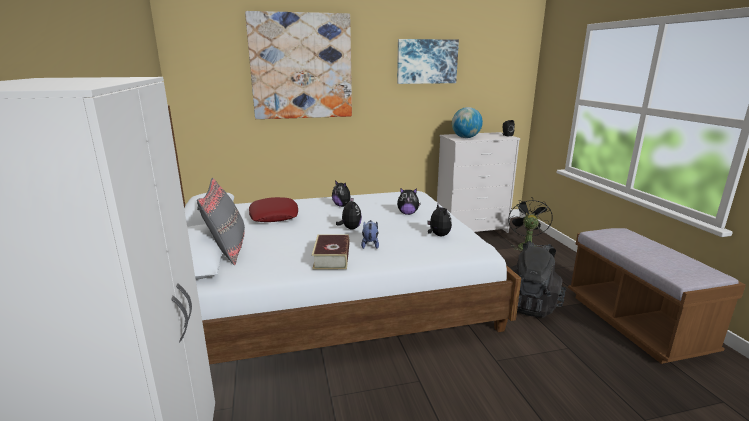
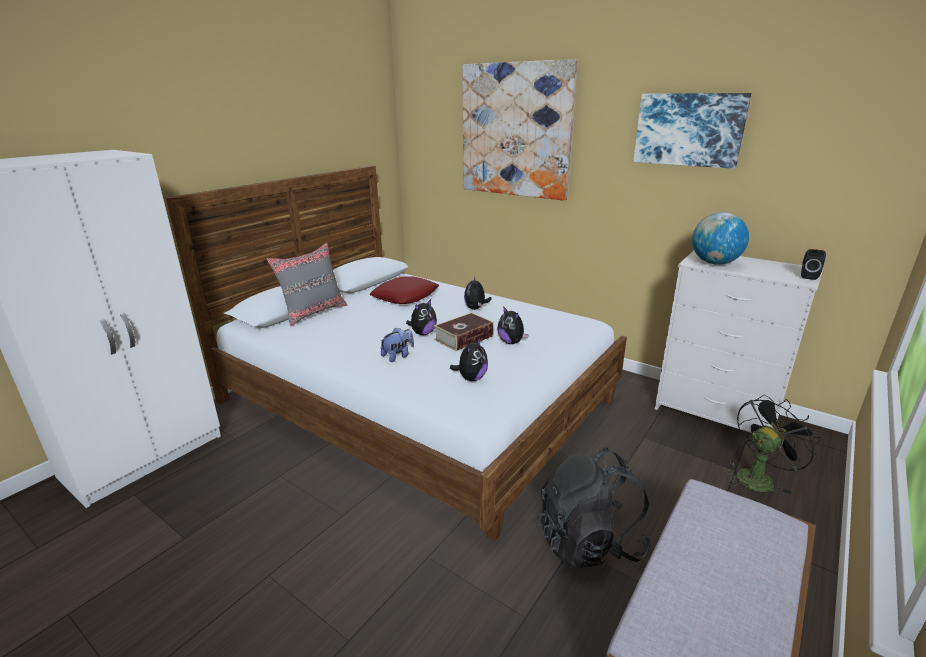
camera: 50 degrees right, 5 degrees up
(332, 258) = (347, 352): book -> book (464, 338)

